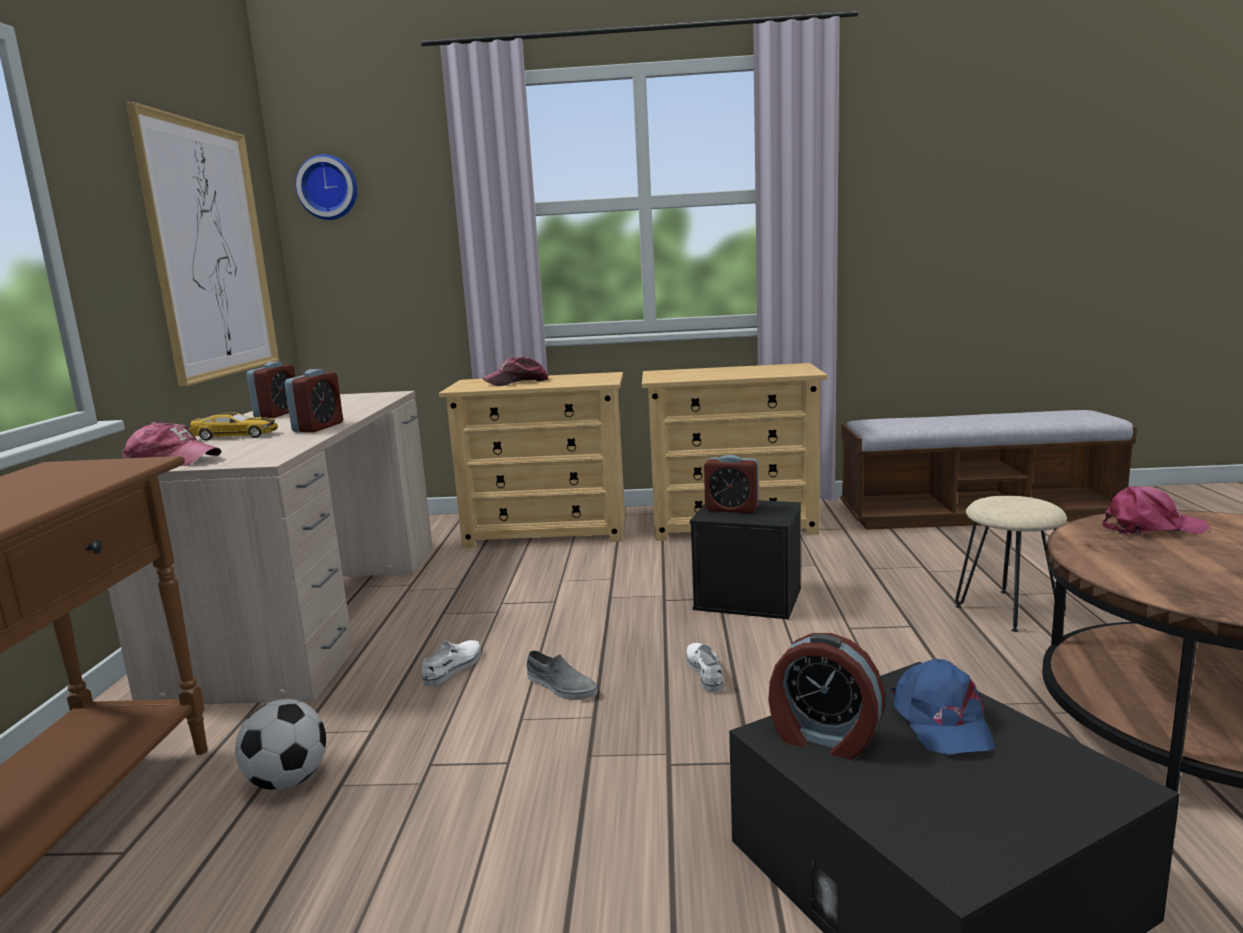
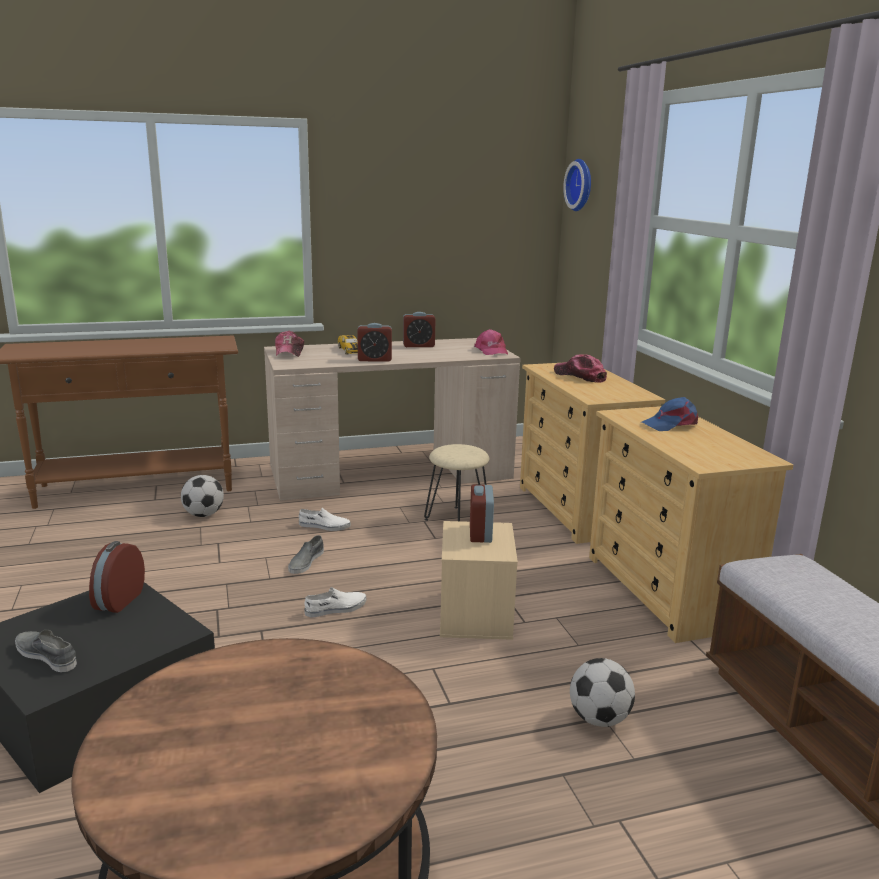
camera: 70 degrees right, 5 degrees up
(210, 251) = (455, 231): picture -> none
(749, 598) = (476, 615): black storage box -> beige storage box
(931, 573) = (599, 719): none -> football
(941, 721) = (128, 637): blue cap -> blue cap (671, 424)
(1009, 610) = (513, 770): beige stool -> beige stool (456, 520)
(1009, 791) = (47, 655): none -> grey shoe
(1150, 527) = (363, 701): pink cap -> pink cap (491, 351)

